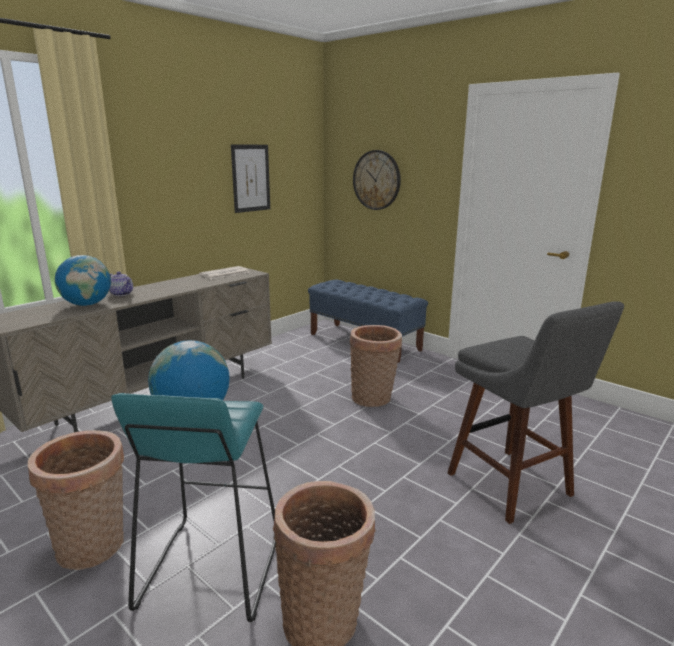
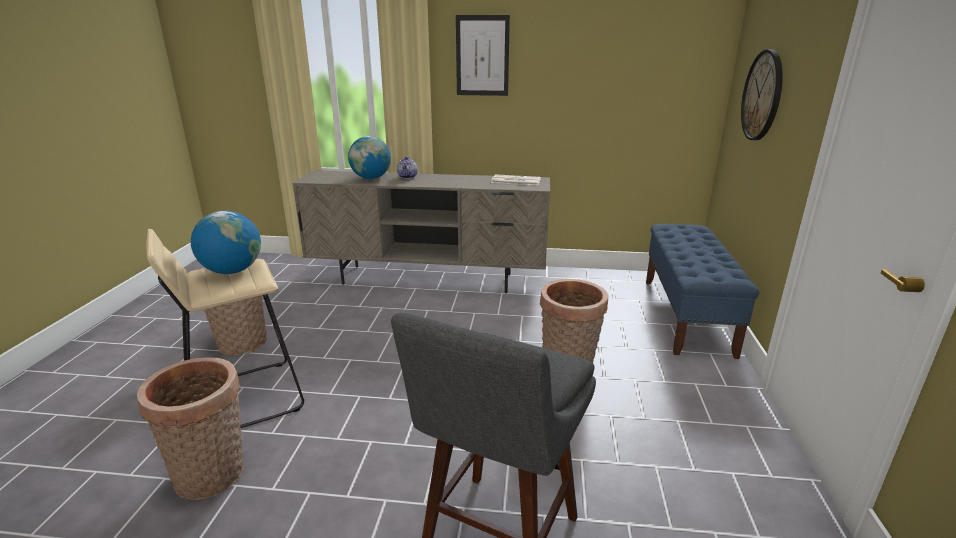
camera: 55 degrees right, 5 degrees up
(210, 569) = (243, 398): turquoise stool -> beige stool
(251, 178) = (600, 80): picture -> picture (482, 56)

